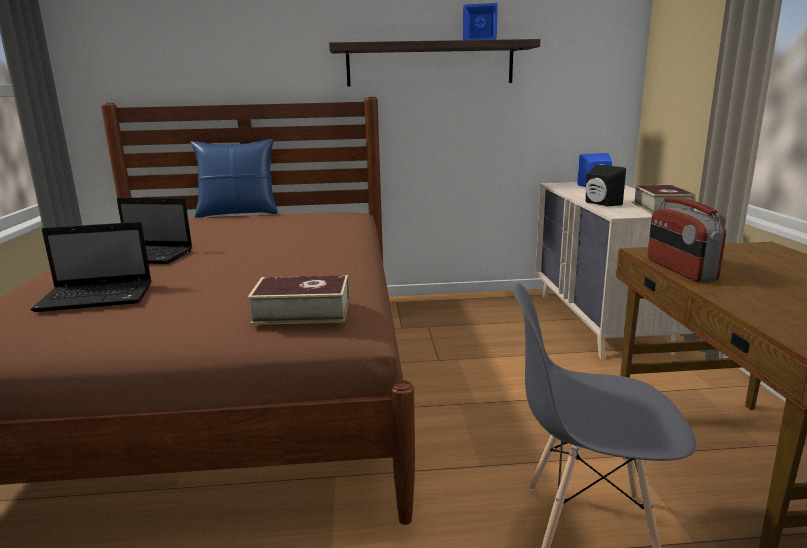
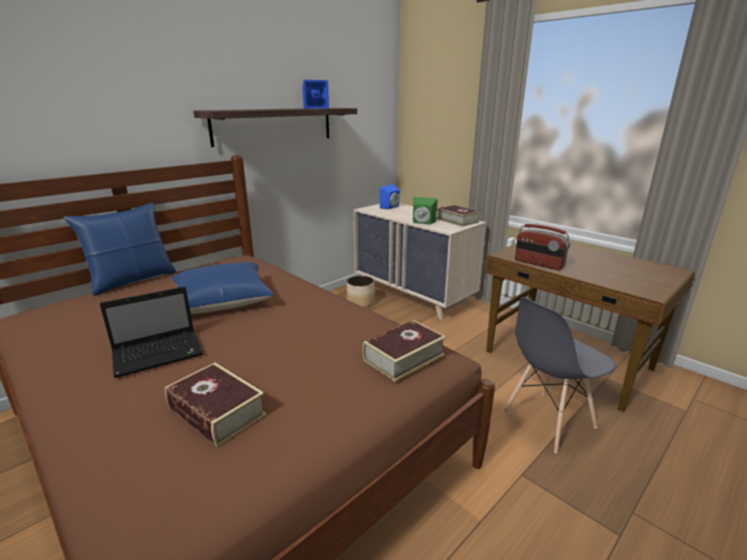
camera: 40 degrees left, 5 degrees up
(99, 297) = (217, 411): laptop -> book
(260, 235) = (222, 300): none -> blue pillow
(517, 311) = (360, 302): none -> planter
(600, 203) = (422, 222): black speaker -> green speaker

